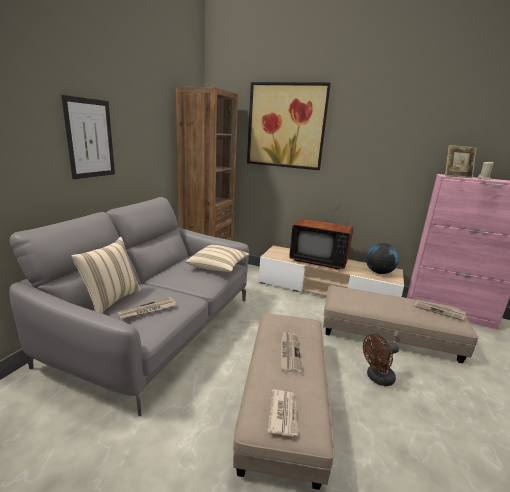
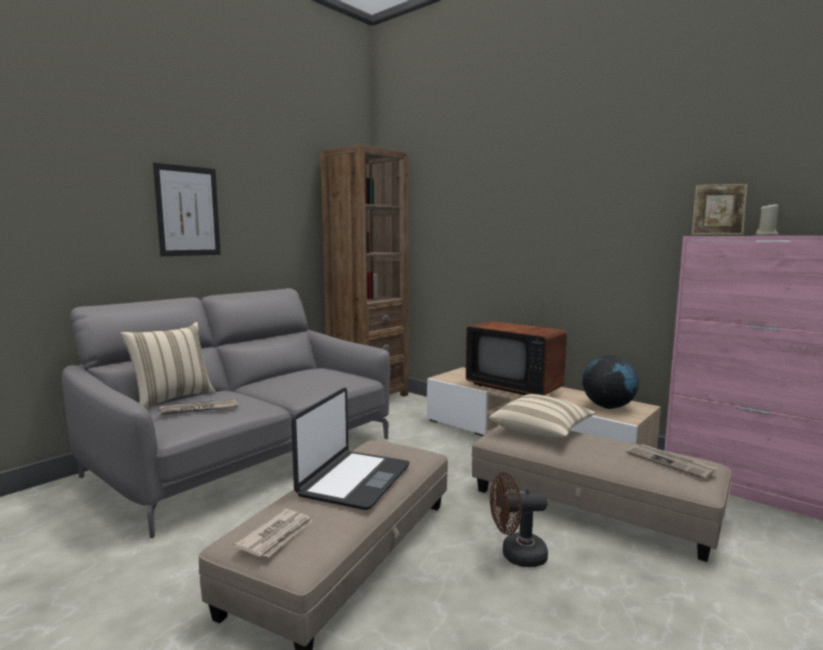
camera: 20 degrees right, 10 degrees down
(218, 267) = (337, 378): beige pillow -> beige pillow (542, 431)
(286, 126) = (470, 188): picture -> none
(289, 353) = (353, 480): newspaper -> laptop

